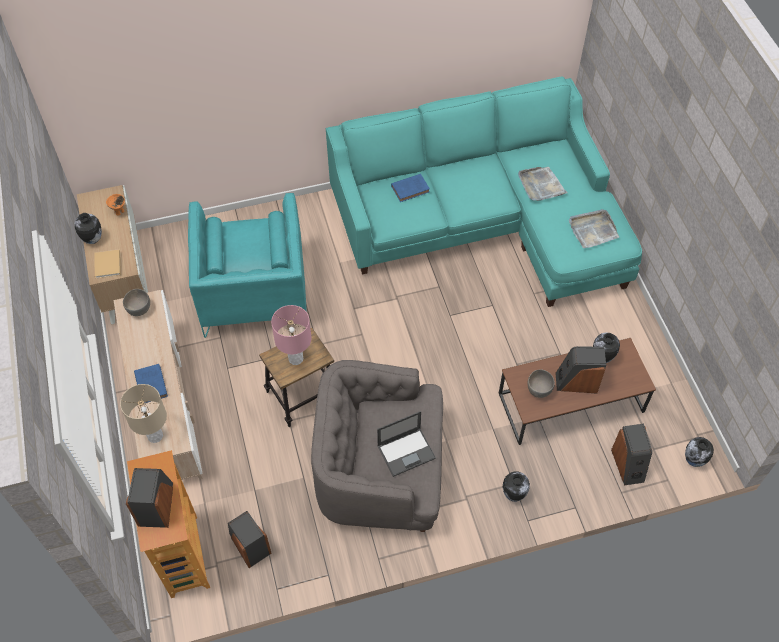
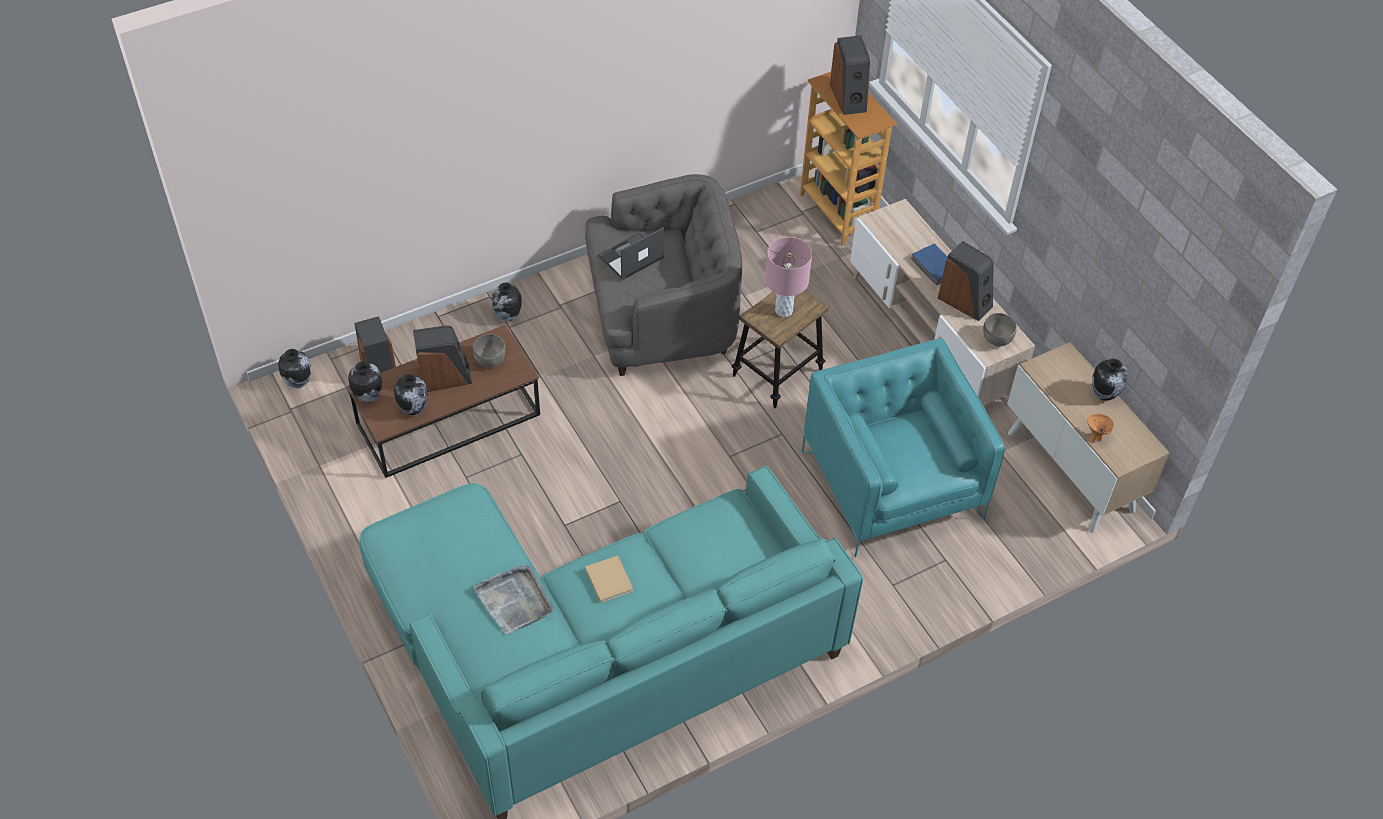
camera: 165 degrees right, 5 degrees down
(107, 265) = (1063, 367): beige book -> beige book (608, 579)
(155, 436) = (902, 222): beige table lamp -> none
(249, 545) = (776, 232): speaker -> speaker (965, 301)
(411, 189) = (710, 566): blue book -> none
(592, 230) = (432, 540): grey tray -> none
(638, 375) = (368, 397): none -> vase

